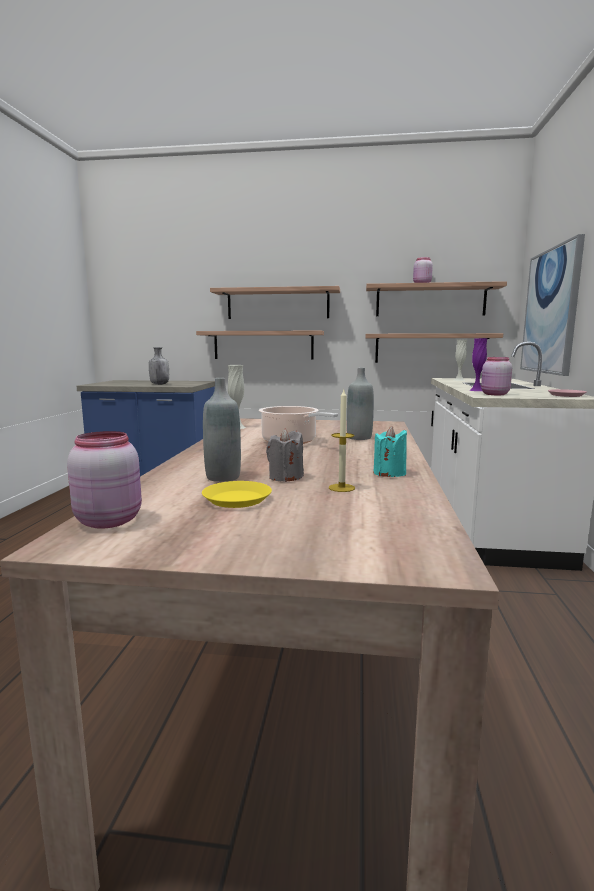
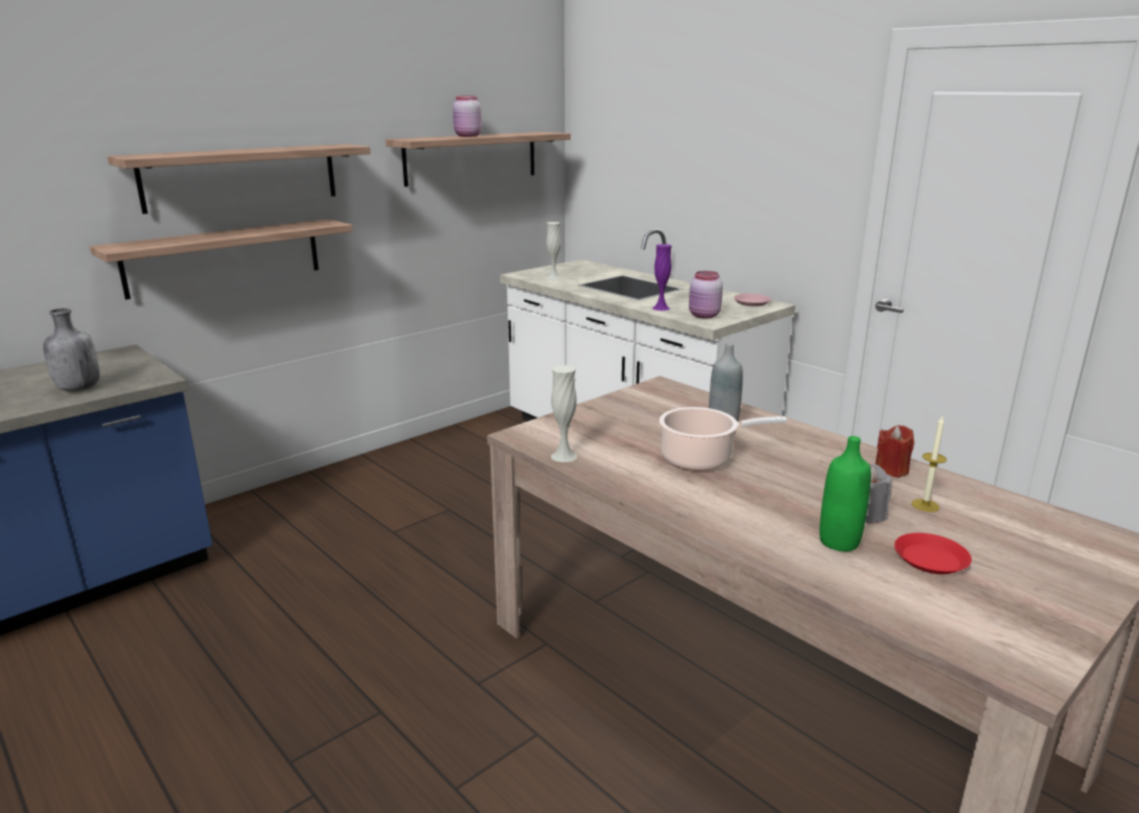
camera: 50 degrees left, 10 degrees up
(109, 520) = (962, 637): pink jar -> none
(223, 477) = (839, 542): grey bottle -> green bottle
(237, 499) = (931, 559): yellow plate -> red plate
(389, 473) = (891, 470): turquoise candle -> red candle
(428, 348) = (475, 228): shelf -> none
(550, 311) = (653, 184): picture -> none

